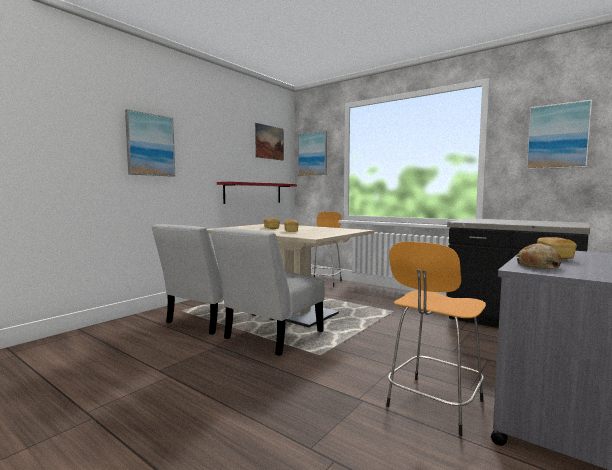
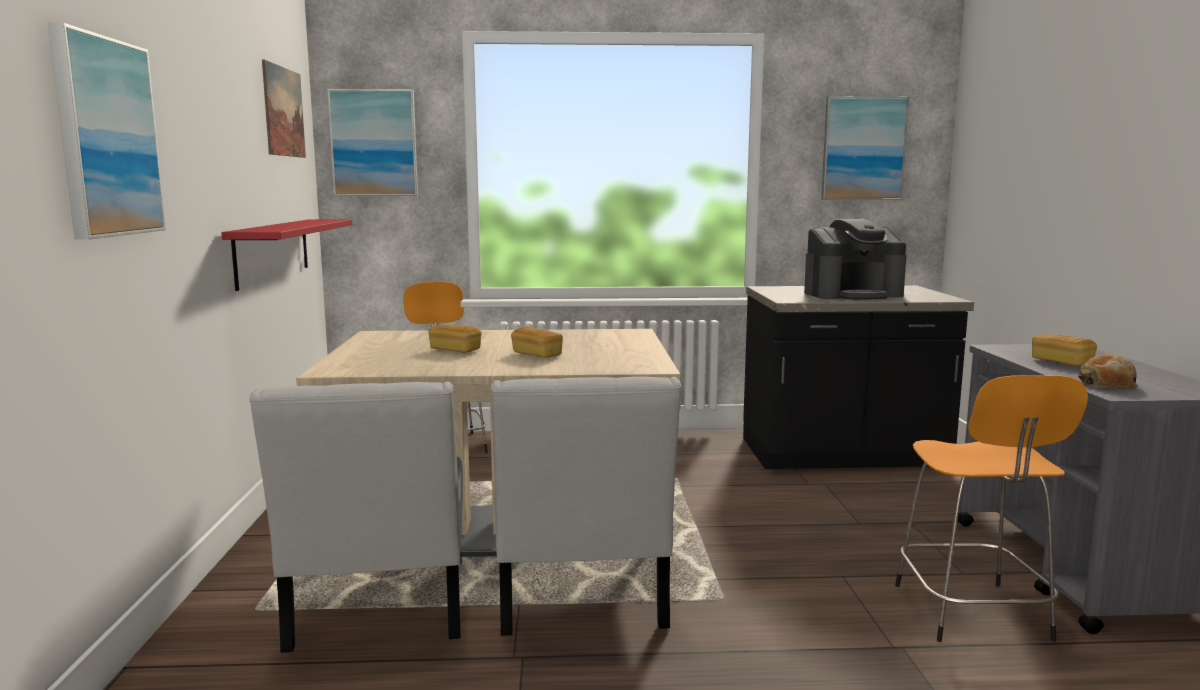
camera: 40 degrees left, 5 degrees up
(514, 222) = (852, 294): none -> coffee machine

